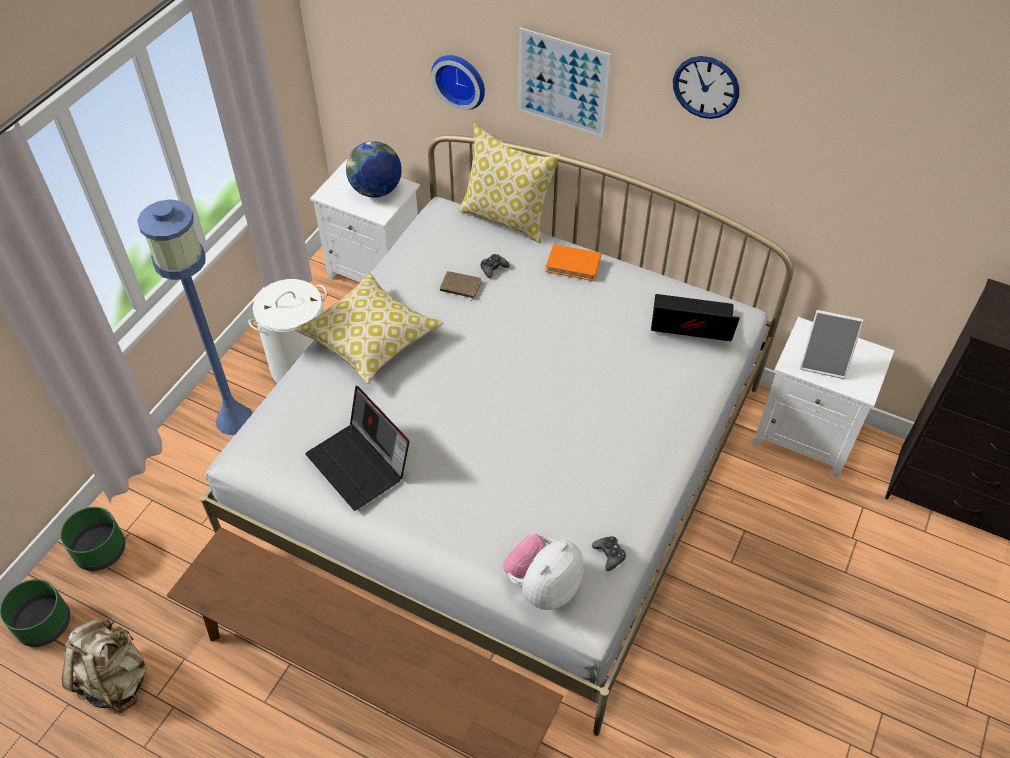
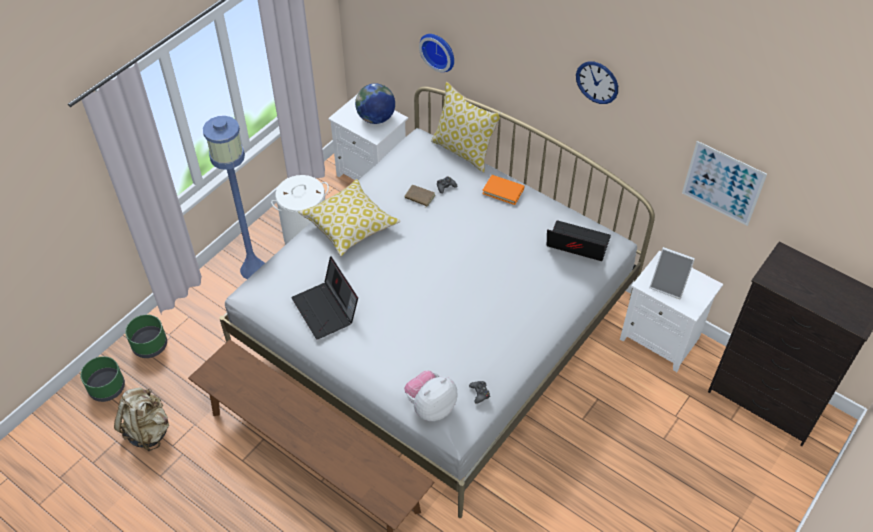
camera: 10 degrees right, 0 degrees up
(562, 83) = (505, 64): picture -> picture (723, 183)

